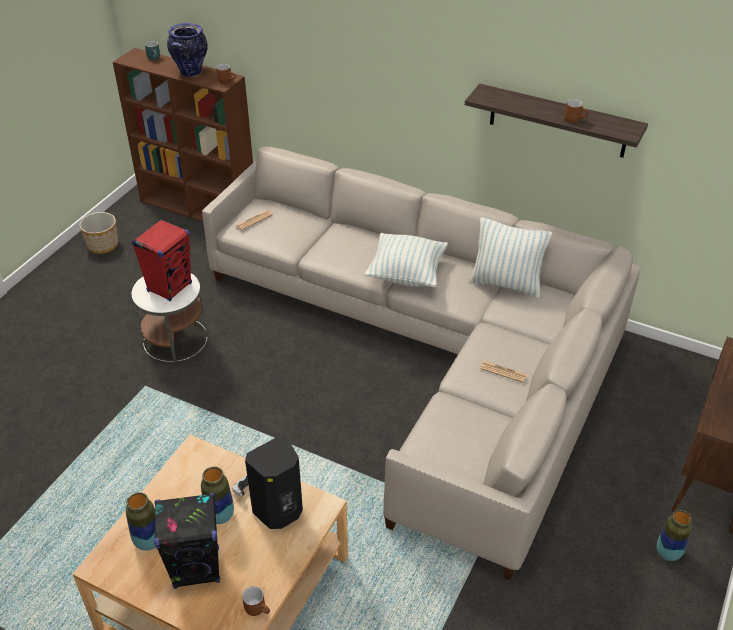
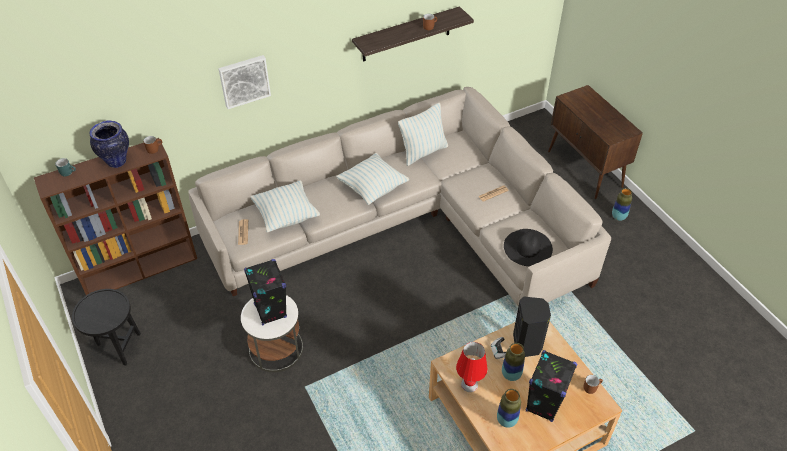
camera: 55 degrees left, 5 degrees up
(103, 245) = (117, 347): planter -> black side table
(170, 287) = (270, 311): red speaker -> black speaker
(178, 483) = (469, 384): none -> red table lamp
(304, 236) = (286, 216): none -> pillow
(342, 63) = (244, 80): none -> picture
(445, 444) = (528, 247): none -> black hat

